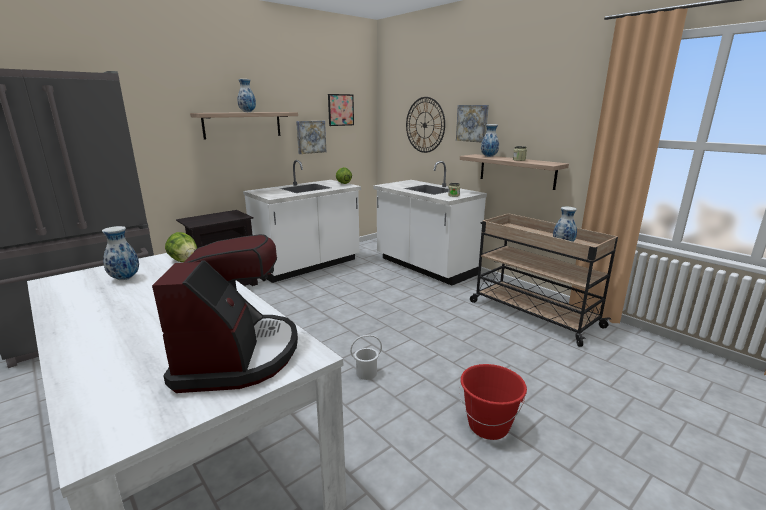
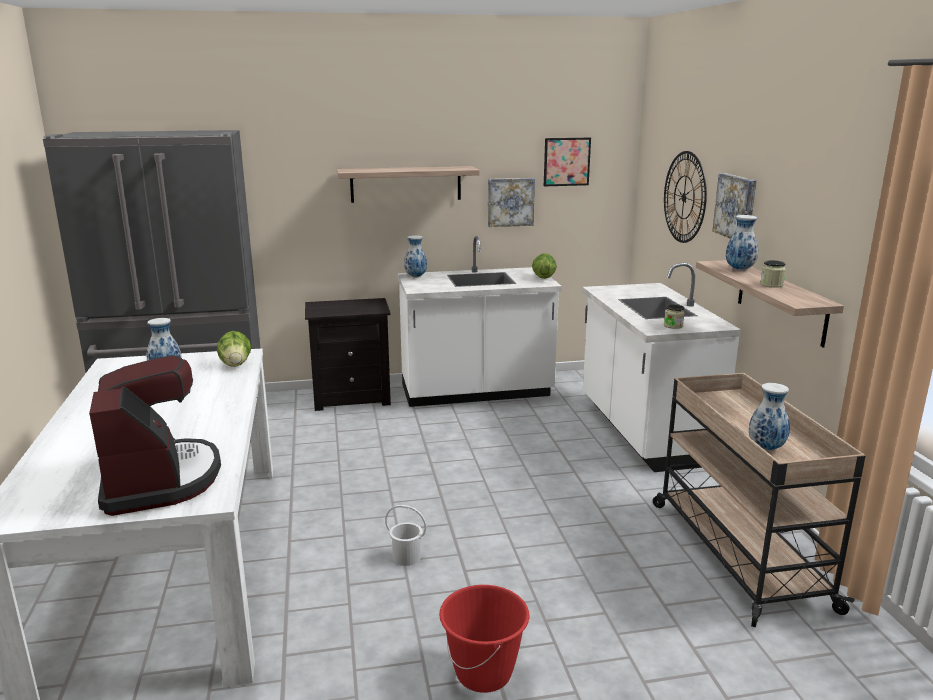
camera: 30 degrees right, 0 degrees up
(238, 355) = (159, 480): coffee machine -> coffee machine turned 45 degrees counterclockwise
(247, 112) = (408, 169): vase -> vase (415, 277)

